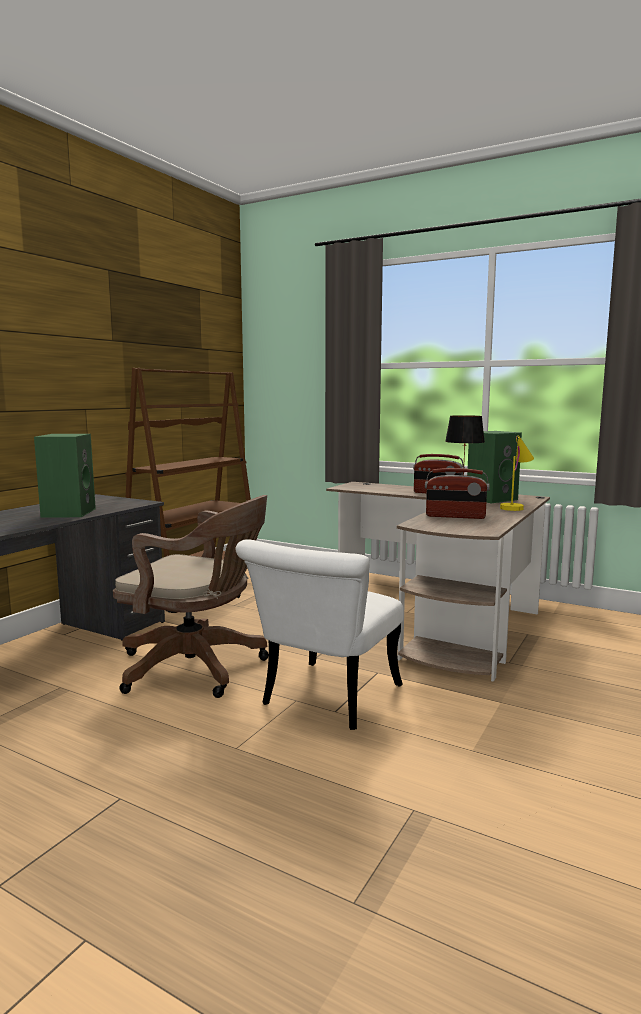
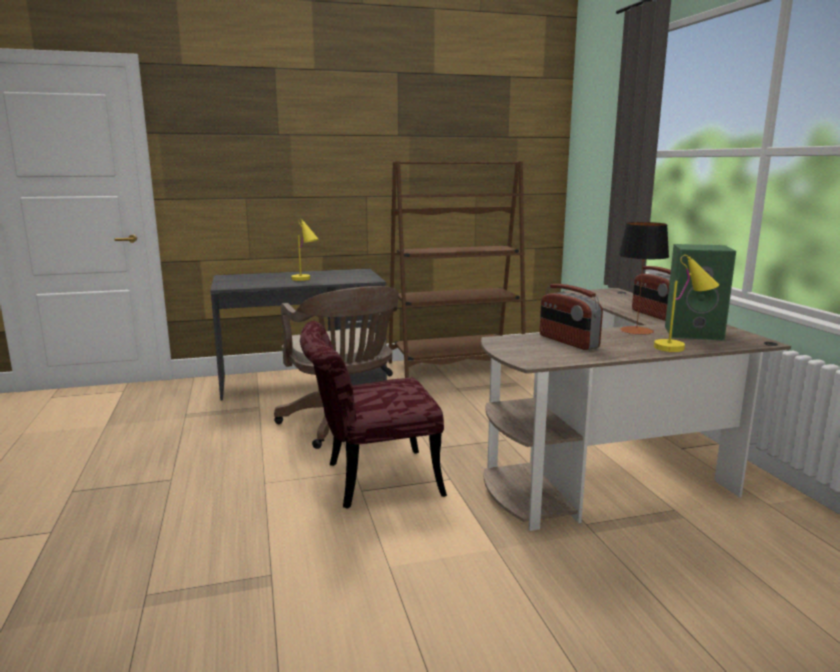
camera: 45 degrees right, 5 degrees up
(68, 512) = (306, 280): green speaker -> yellow table lamp
(324, 701) = (370, 481): white chair -> red chair

